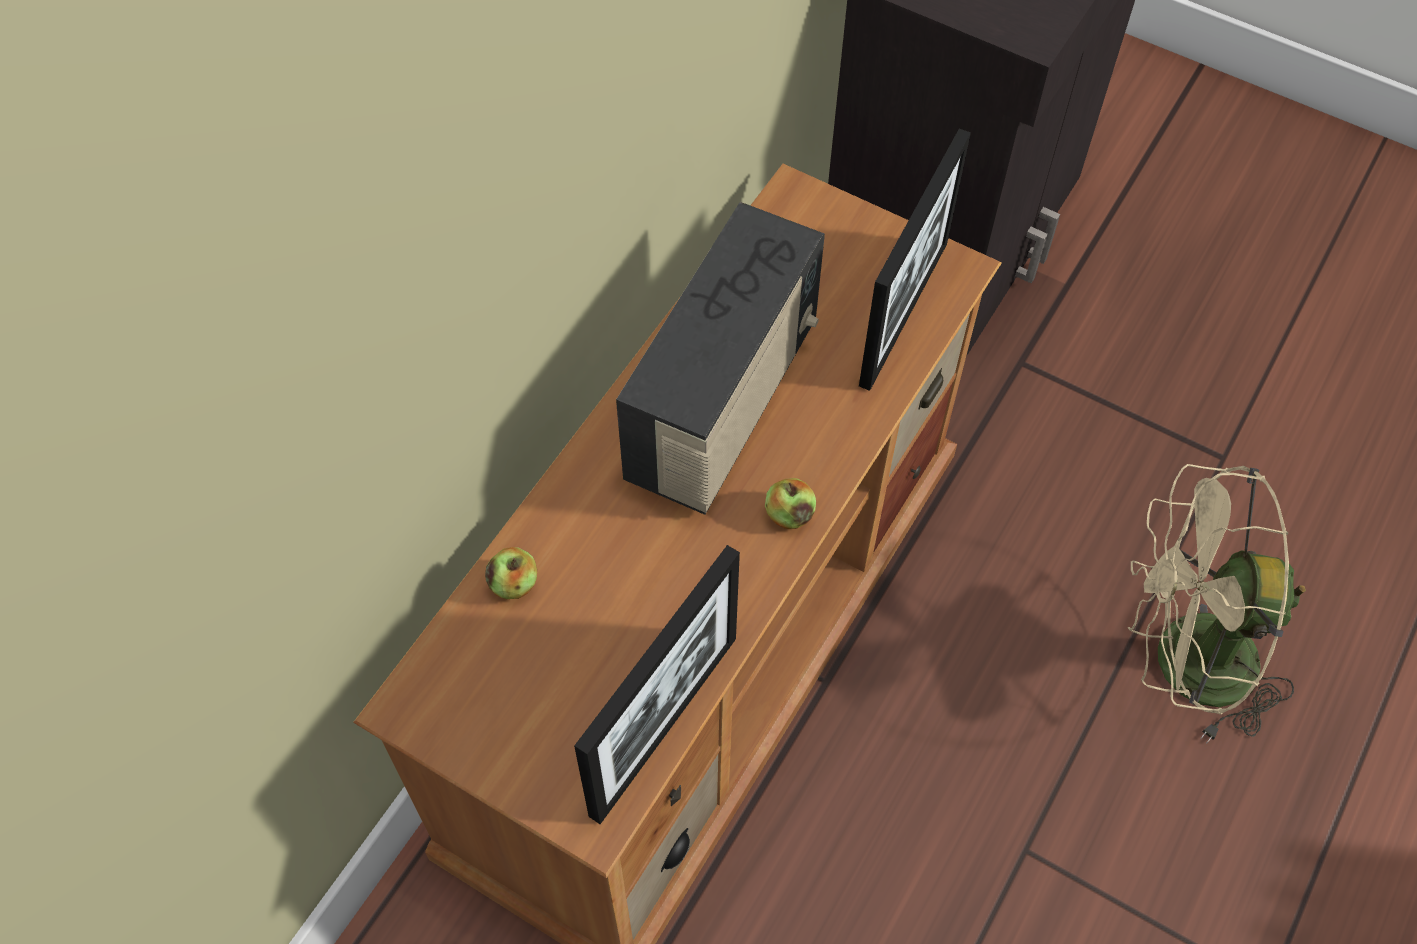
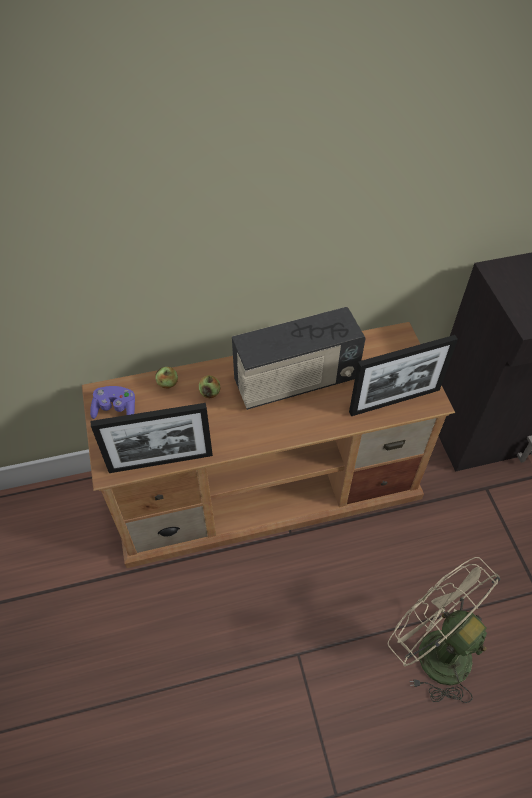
camera: 45 degrees right, 5 degrees down
(475, 708) = (115, 409): none -> purple game controller
(789, 514) = (275, 433): apple -> apple (210, 393)

